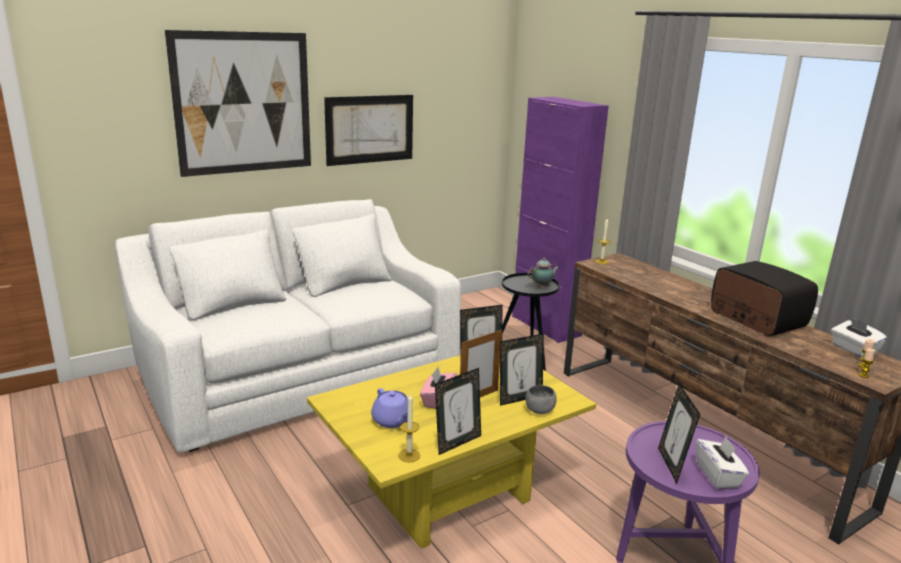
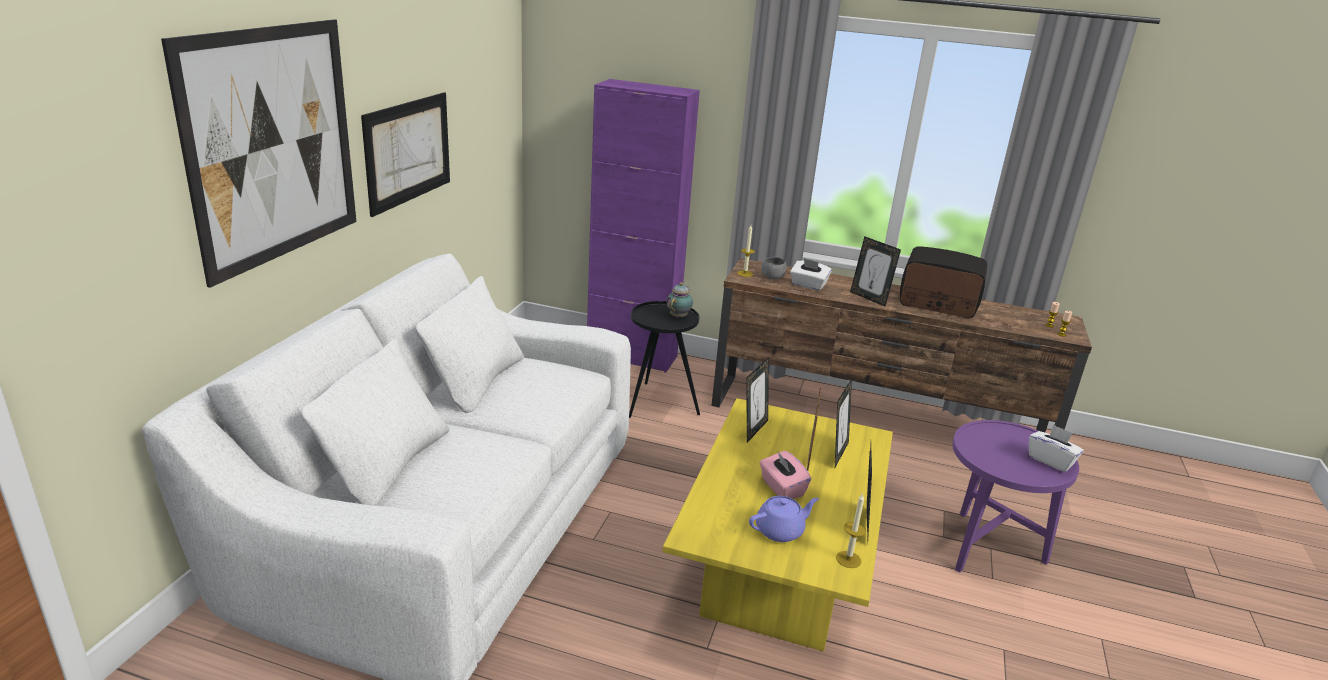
camera: 40 degrees left, 5 degrees up
(392, 421) = (780, 530): purple teapot -> purple teapot turned 45 degrees counterclockwise
(539, 410) = (867, 458): grey bowl -> grey bowl (772, 277)
(671, 465) = (1018, 466): picture frame -> picture frame (869, 298)
(853, 350) = (1025, 312): white tissue box -> white tissue box (808, 285)

